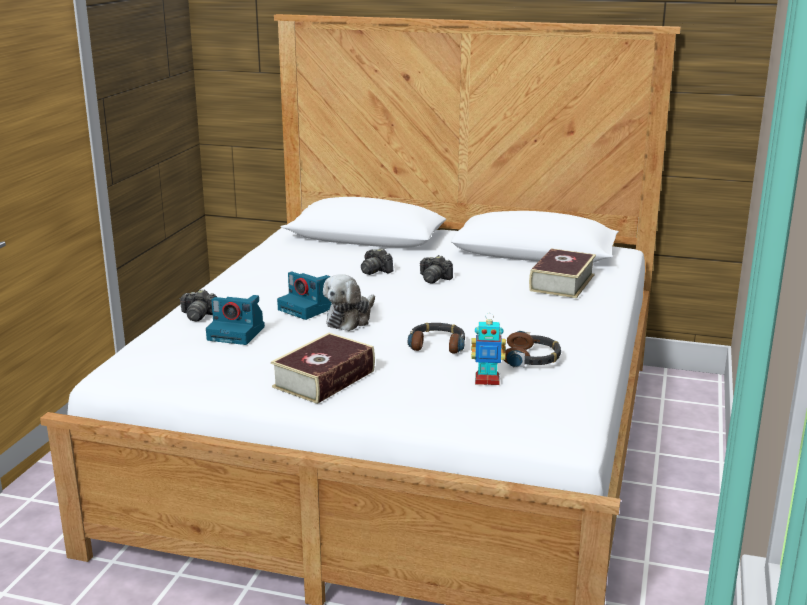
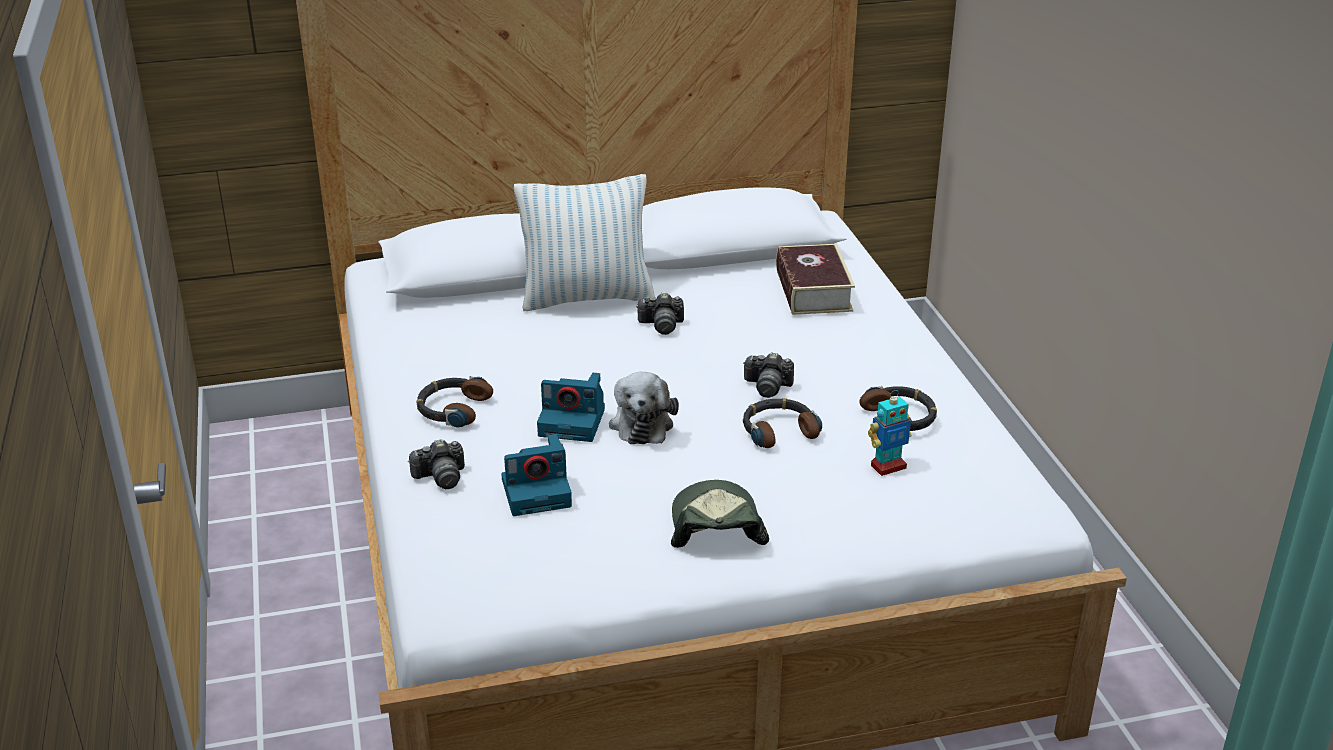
camera: 30 degrees left, 10 degrees up
(251, 288) = (452, 409): none -> headphones
(324, 379) = (715, 526): book -> cap
(375, 271) = (575, 332): camera -> camera (768, 386)
(406, 257) = (587, 297): none -> pillow

